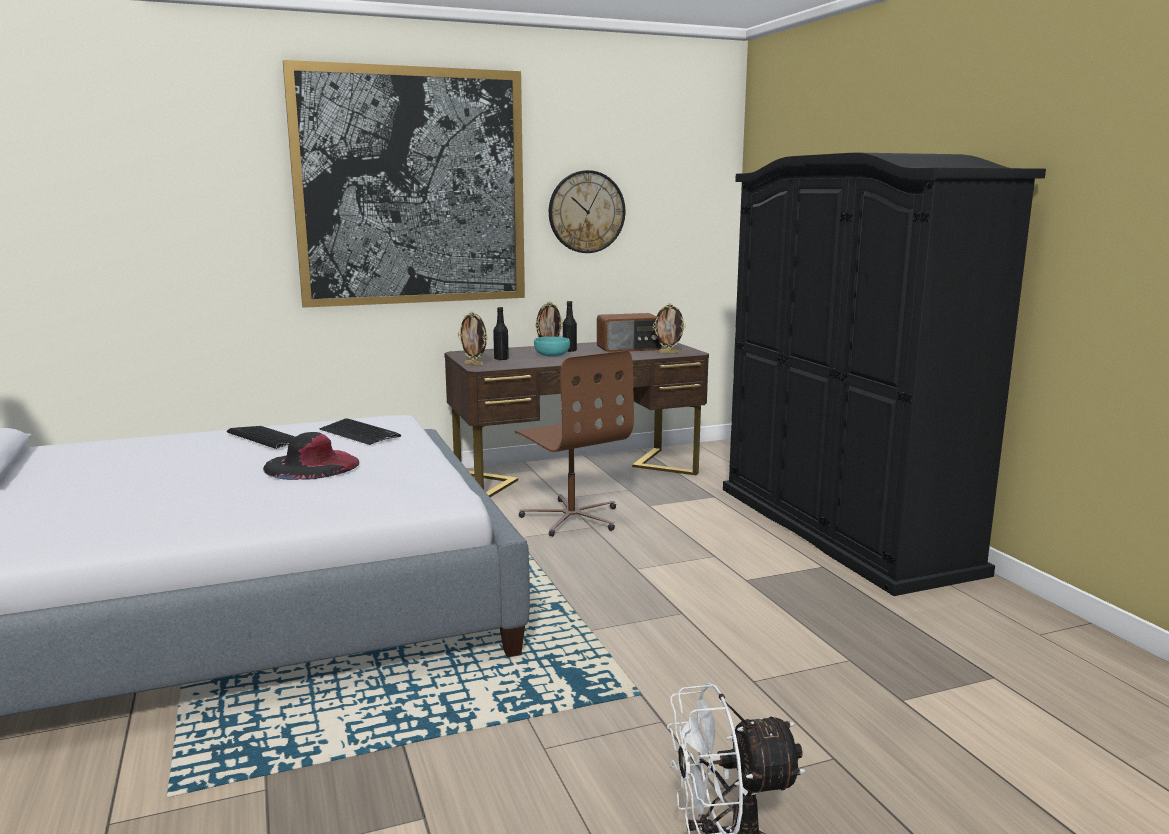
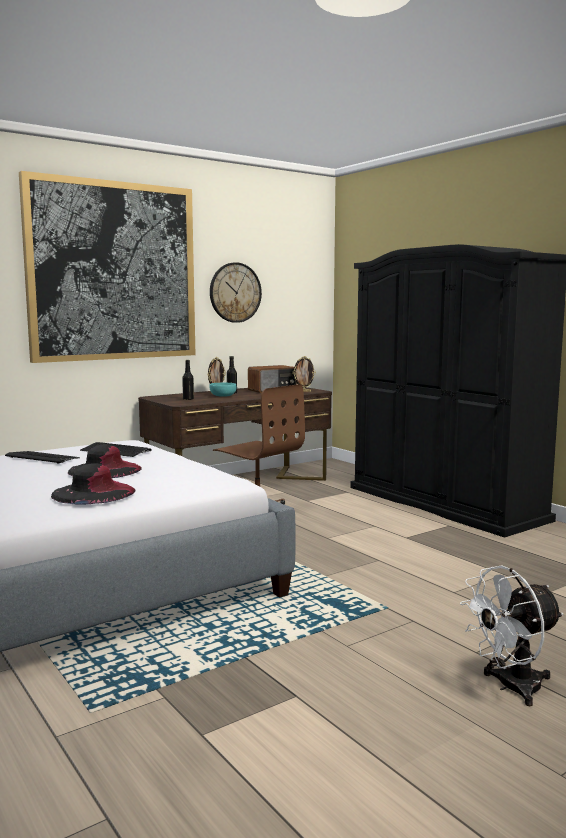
camera: 15 degrees left, 5 degrees down
(259, 502) = (93, 492): none -> black hat
(474, 364) = (172, 402): picture frame -> none

